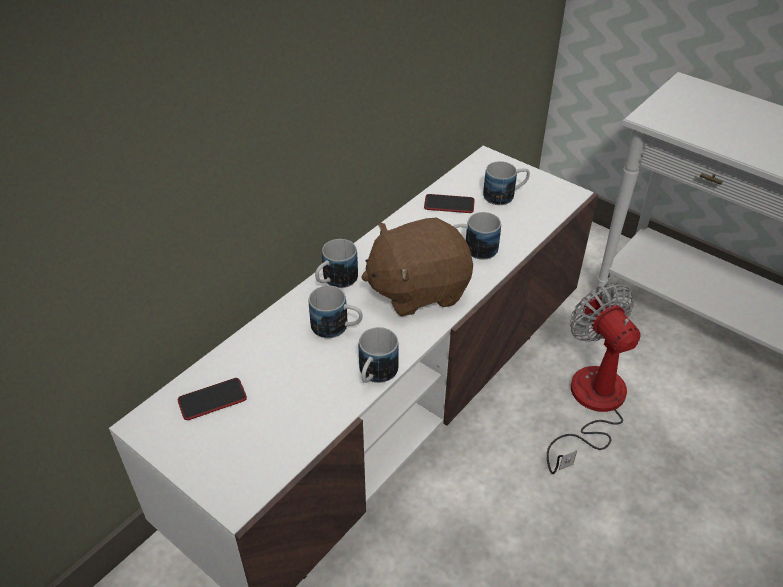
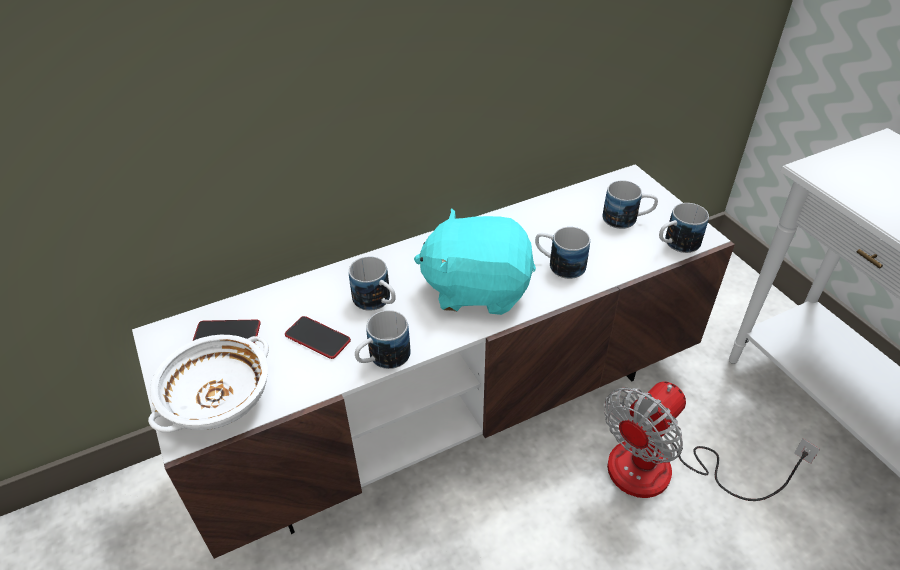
camera: 25 degrees right, 0 degrees up
(247, 461) = (218, 400): none -> white bowl
(335, 281) = (403, 258): mug -> mug (676, 244)
(417, 289) = (477, 288): brown plush toy -> turquoise plush toy
(449, 204) = (562, 214): phone -> phone (317, 338)
(591, 405) = (664, 472): fan -> fan turned 135 degrees counterclockwise

